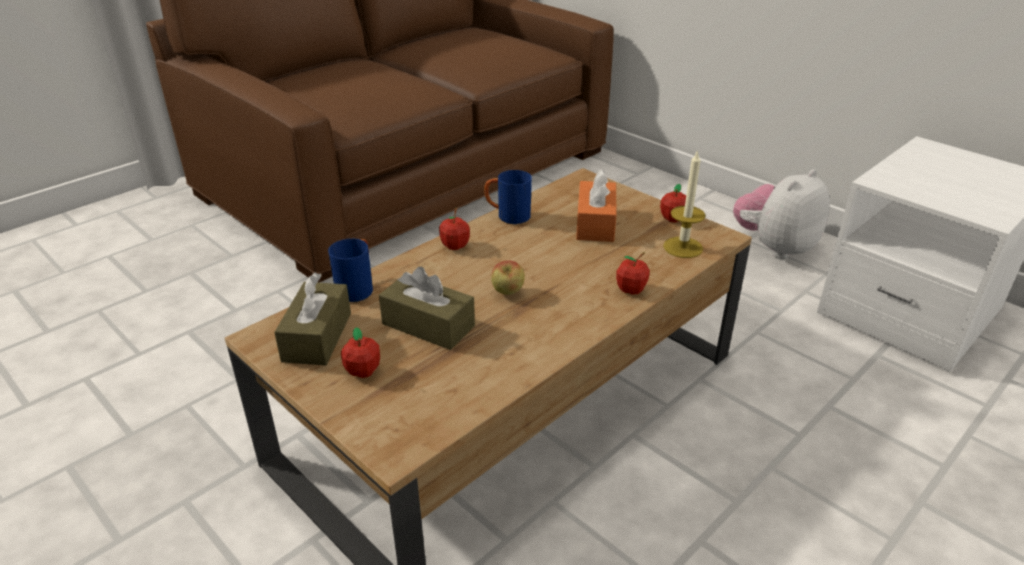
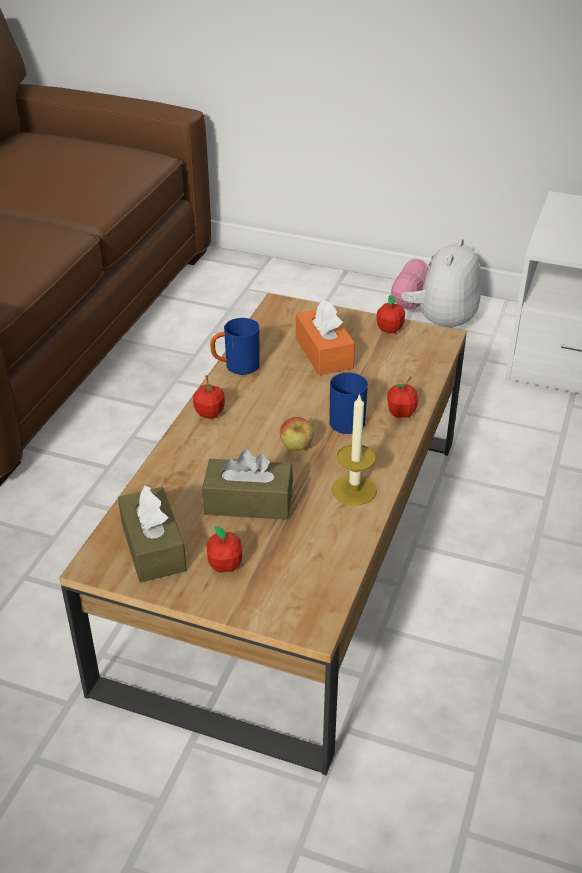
camera: 25 degrees left, 5 degrees up
(358, 288) = (150, 485): blue mug -> blue mug (345, 418)
(683, 247) = (417, 357): candle -> candle (354, 490)

